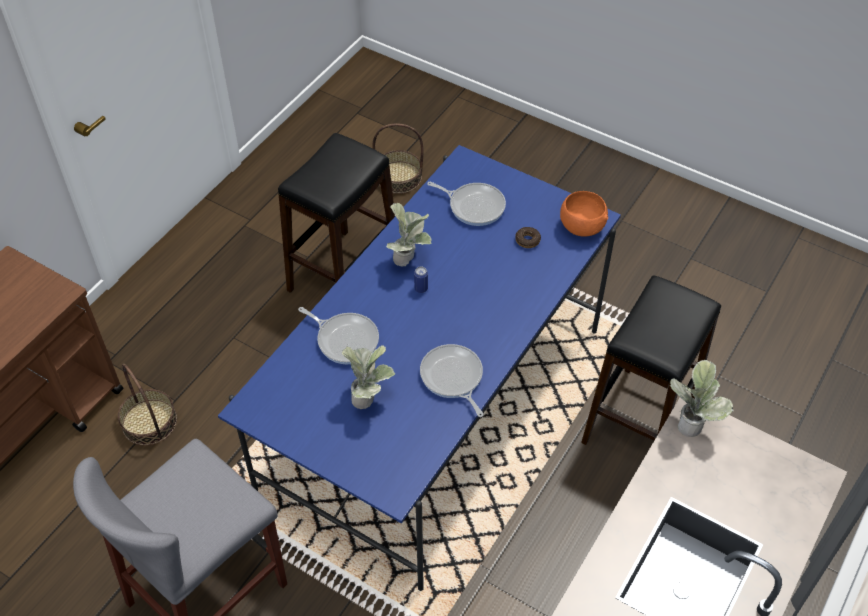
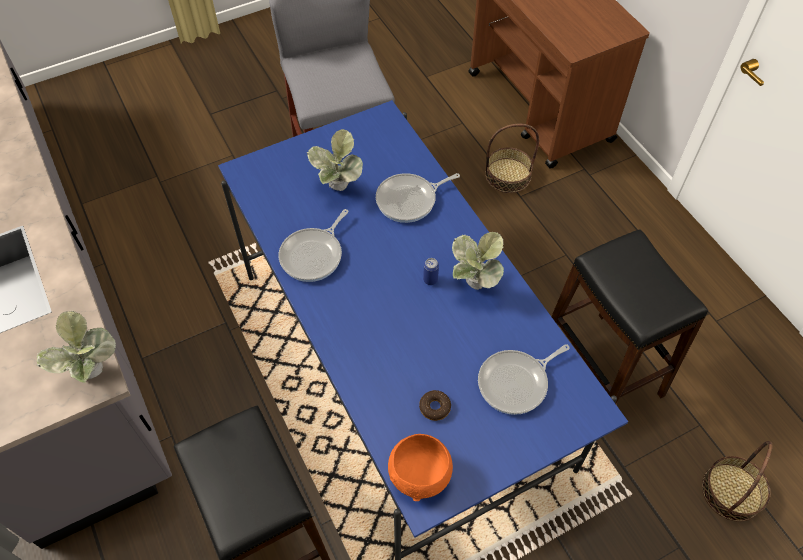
camera: 120 degrees right, 5 degrees up
(452, 378) = (314, 255): frying pan -> frying pan turned 120 degrees clockwise

